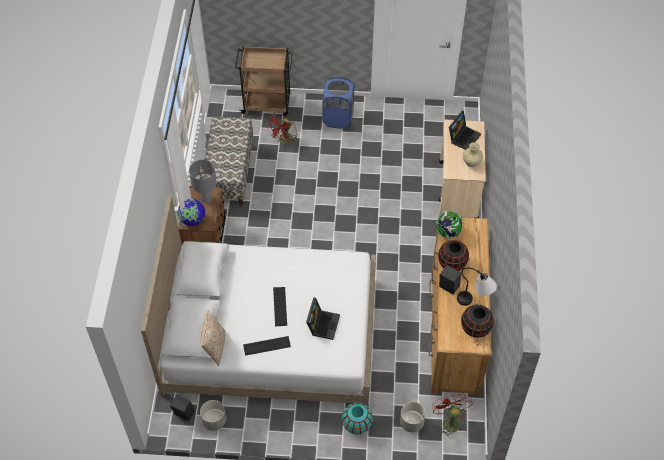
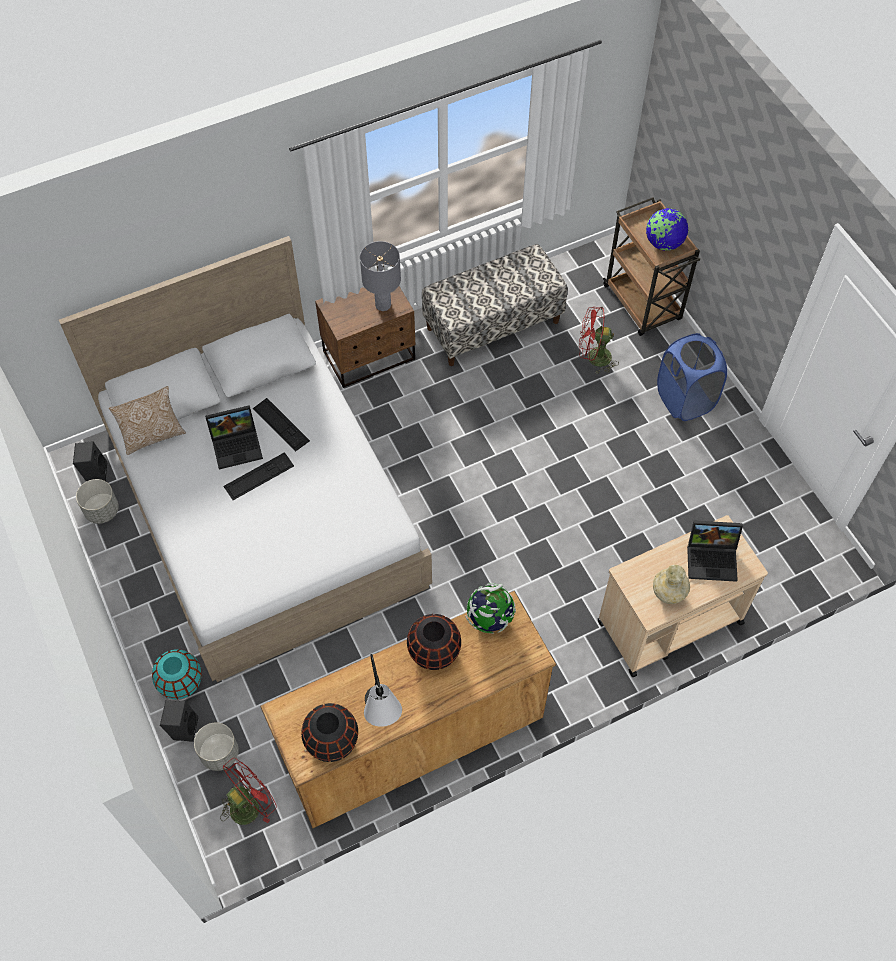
camera: 60 degrees right, 5 degrees up
(192, 220) = (338, 308): globe -> globe (663, 243)
(267, 346) = (187, 493): keyboard -> keyboard (281, 424)
(322, 323) = (260, 541): laptop -> laptop (238, 445)
(447, 287) = (385, 666): black speaker -> black speaker (183, 727)

